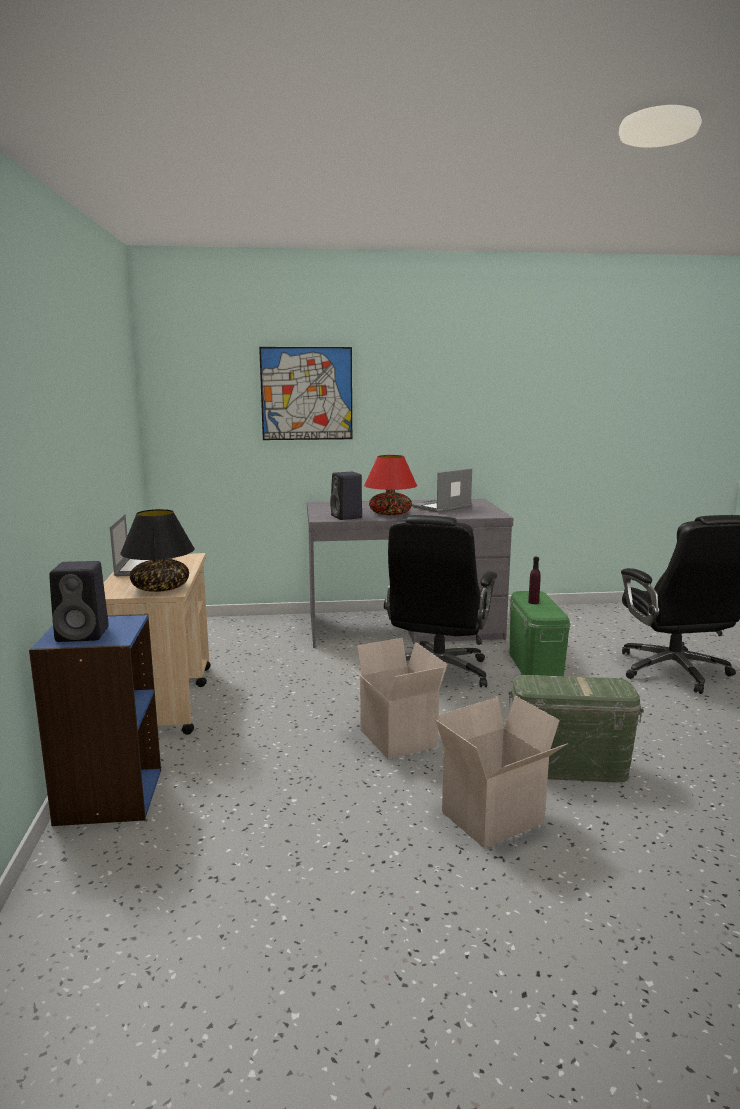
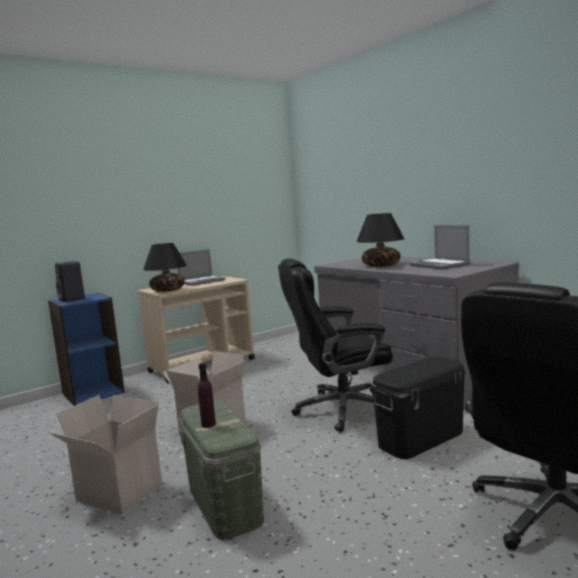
camera: 60 degrees right, 5 degrees down
(306, 394) = (374, 166): picture -> none
(347, 517) = (346, 265): black speaker -> none
(390, 513) = (381, 266): red table lamp -> black table lamp
(441, 507) = (440, 265): laptop -> laptop turned 135 degrees counterclockwise
(533, 602) = (417, 367): purple bottle -> purple bottle (208, 424)
(535, 666) = (421, 438): green storage box -> black storage box

